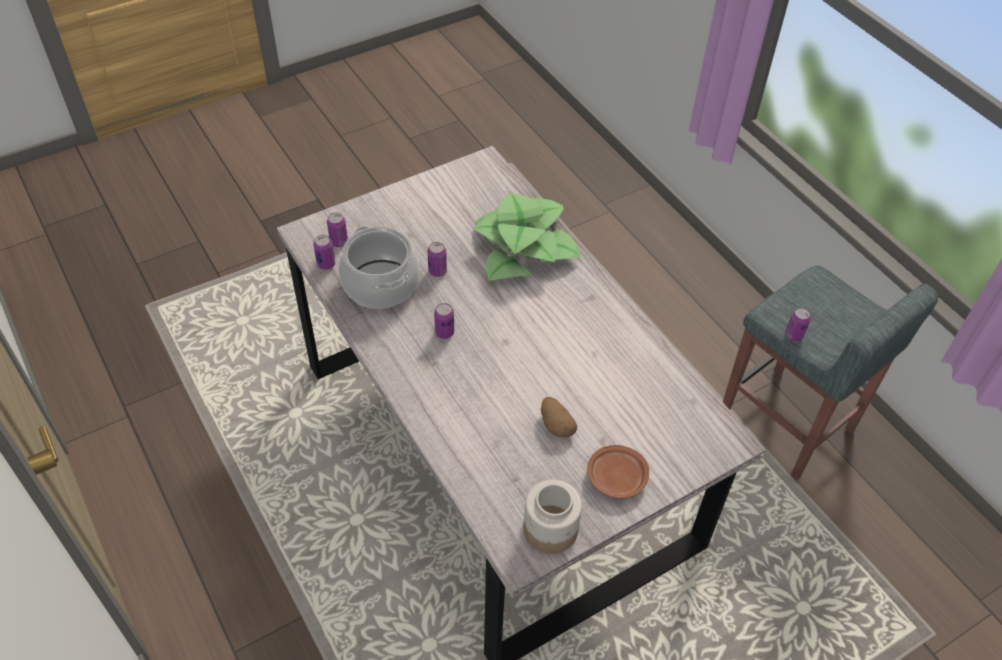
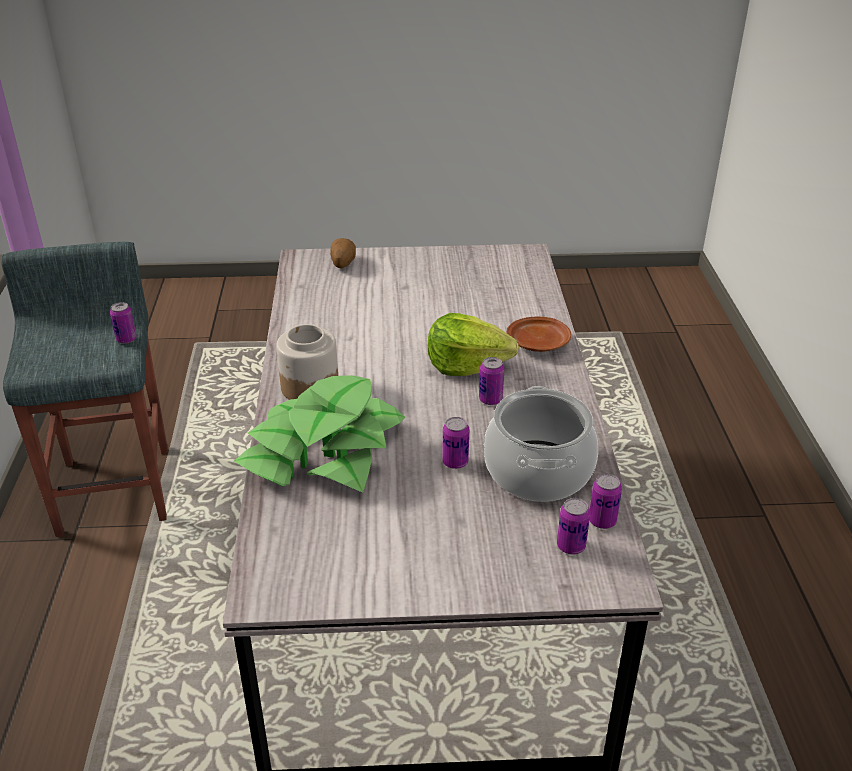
camera: 150 degrees left, 15 degrees down
(483, 361) = (467, 364): none -> lettuce
(551, 529) = (493, 258): jar -> jar (309, 387)
(556, 424) = (436, 305): potato -> potato (342, 264)
(616, 478) = (416, 267): brown plate -> brown plate (539, 344)

